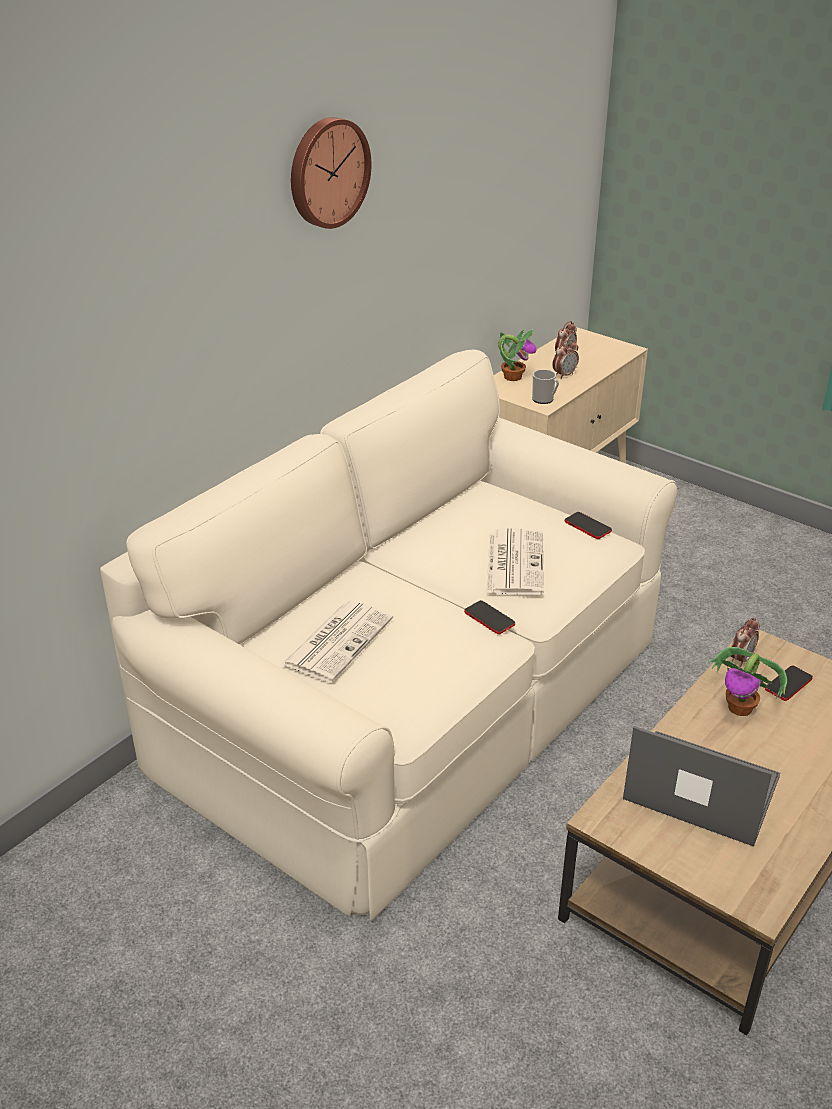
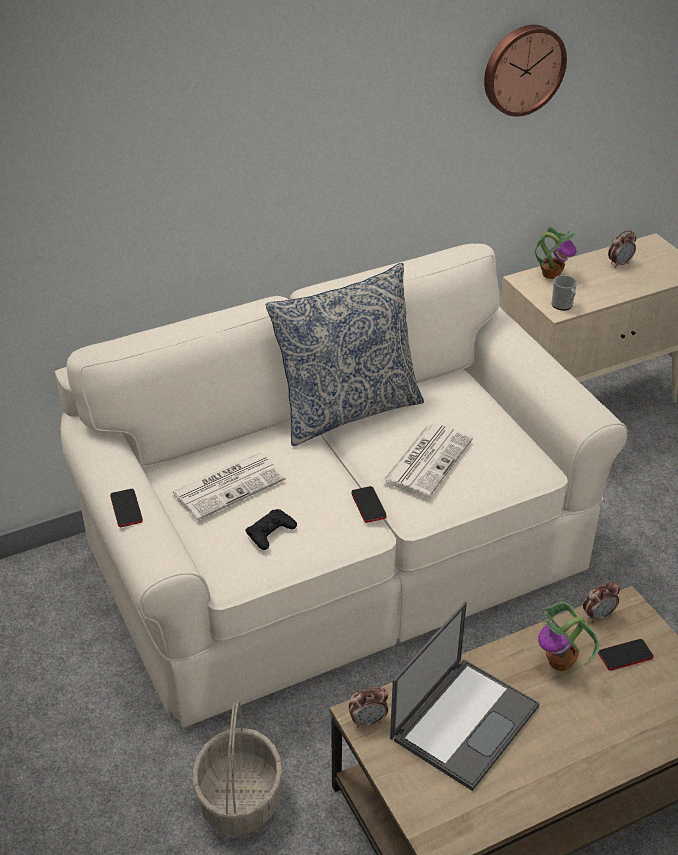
camera: 25 degrees right, 5 degrees up
(327, 172) = (331, 63): wall clock -> wall clock (522, 69)
(402, 540) = (347, 410): none -> pillow
(414, 671) = (270, 533): none -> black game controller
(475, 968) = (239, 798): none -> basket
(564, 375) = (603, 284): alarm clock -> alarm clock (368, 721)
(588, 526) = (522, 444): phone -> phone (126, 508)
(699, 788) = (465, 720): laptop -> laptop turned 75 degrees clockwise

